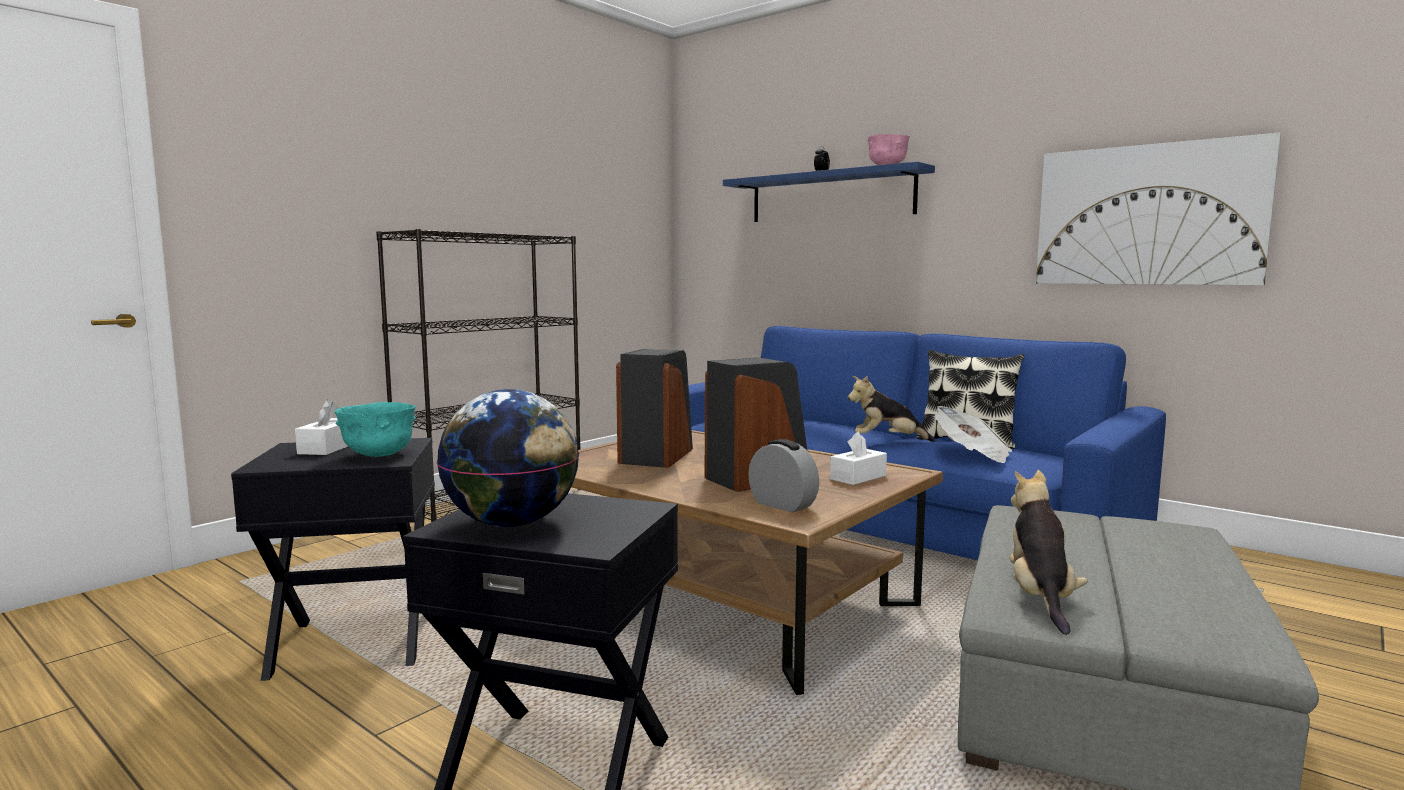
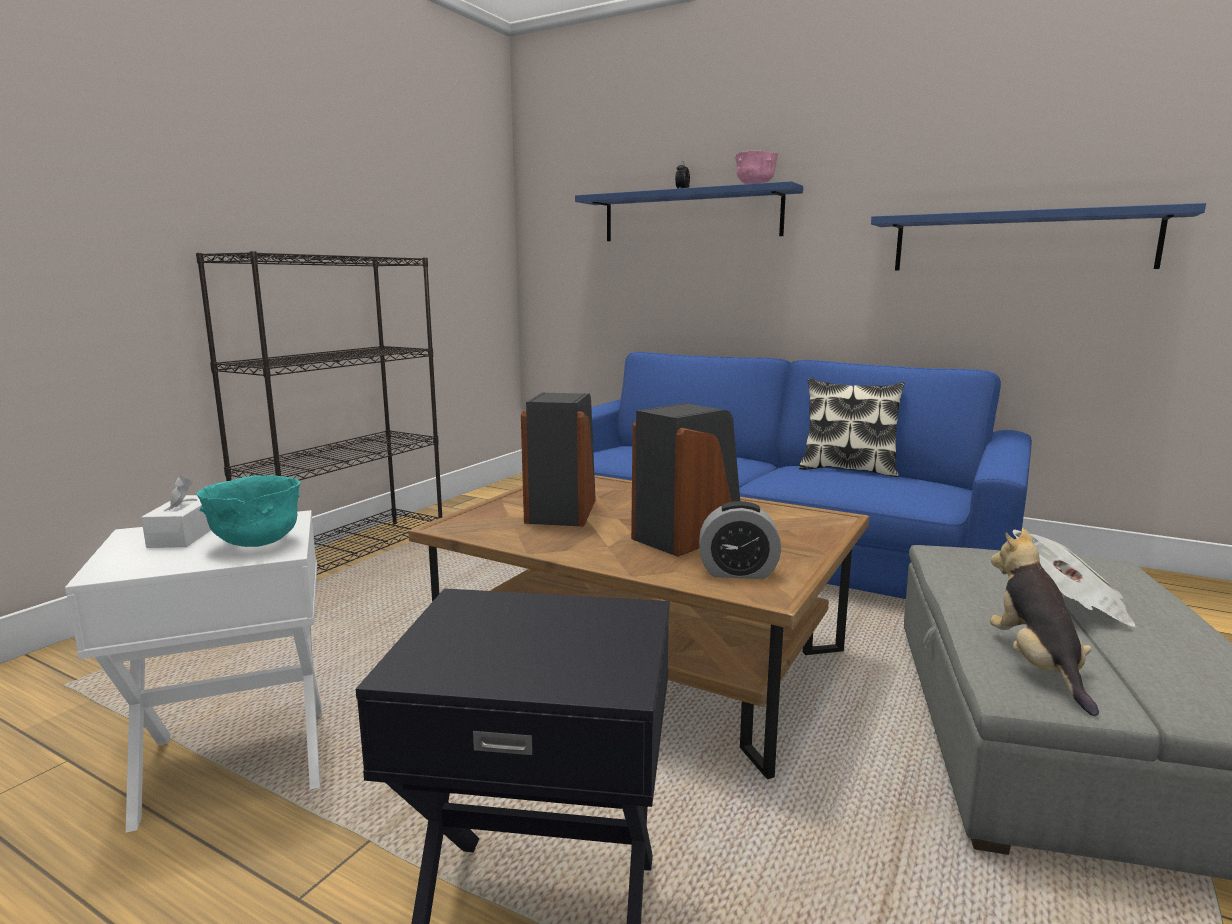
camera: 10 degrees left, 5 degrees up
(354, 644) = (235, 763): black side table -> white side table
(512, 523) = (490, 653): globe -> none
(782, 505) = (738, 572): alarm clock -> alarm clock turned 150 degrees clockwise
(858, 477) = (791, 528): white tissue box -> none
(887, 441) = (777, 475): plush toy -> none
(972, 455) = (870, 488): newspaper -> newspaper (1069, 605)
(1148, 215) = (1020, 242): picture -> blue shelf

